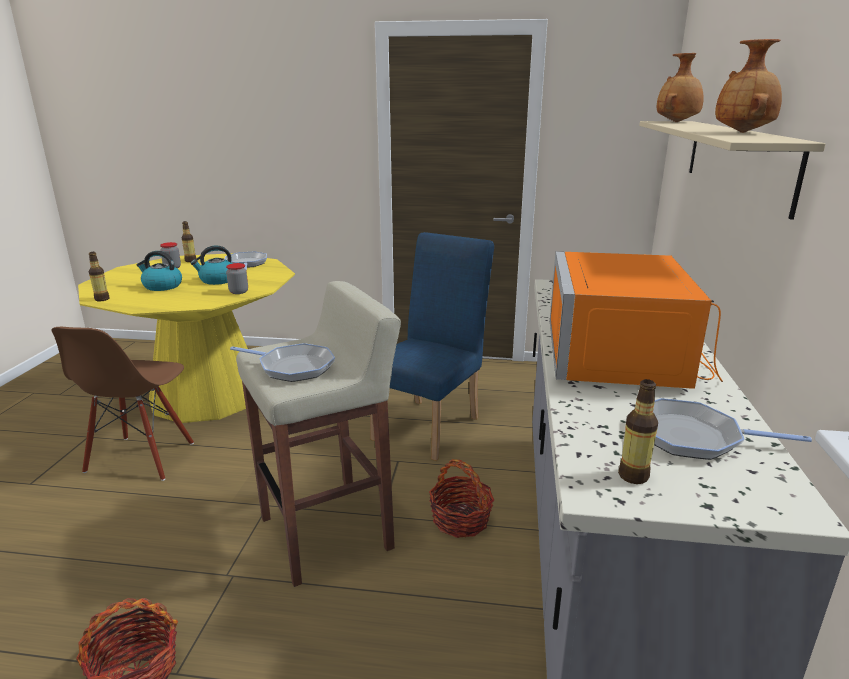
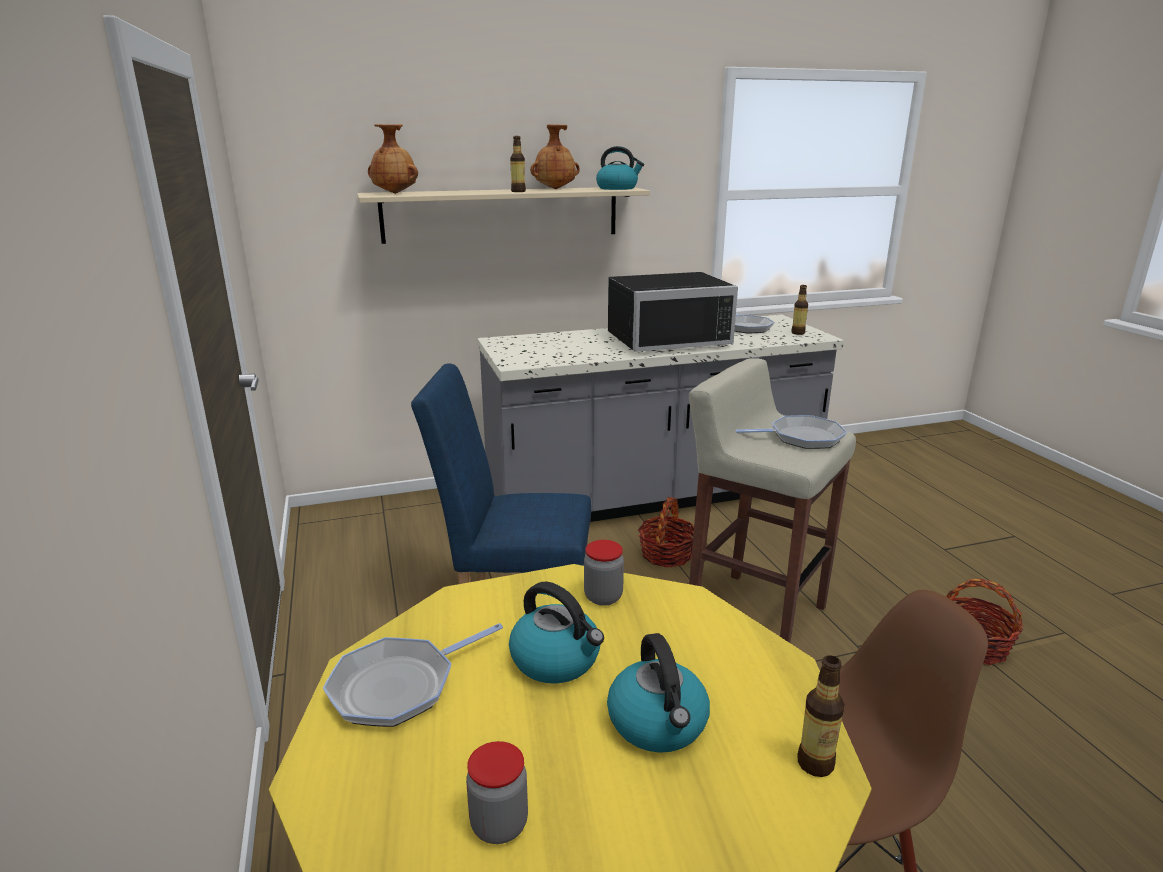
camera: 115 degrees left, 0 degrees up
(190, 261) = (402, 834): bottle -> bottle (518, 191)
(293, 367) = (802, 438): frying pan -> frying pan turned 90 degrees clockwise
(626, 357) = (665, 338): orange microwave -> black microwave
(758, 138) = (618, 188): none -> kettle

